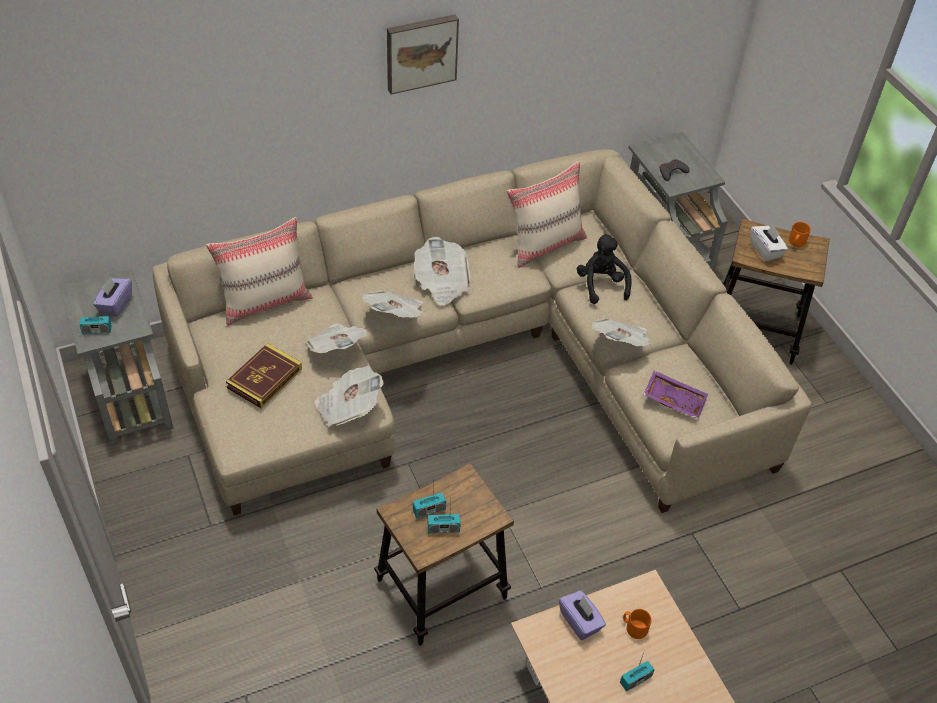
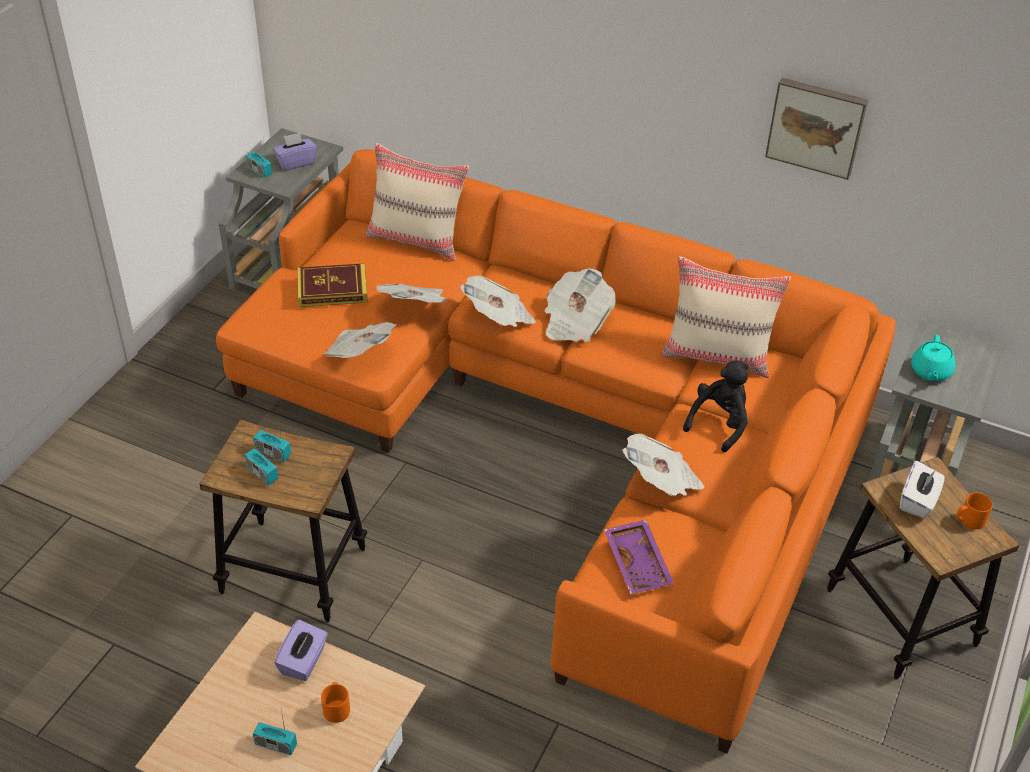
camera: 50 degrees right, 5 degrees down
(421, 52) = (663, 57): picture -> picture (816, 126)
(471, 363) = (569, 431): beige sofa -> orange sofa
(672, 172) = (930, 372): grey game controller -> turquoise teapot

